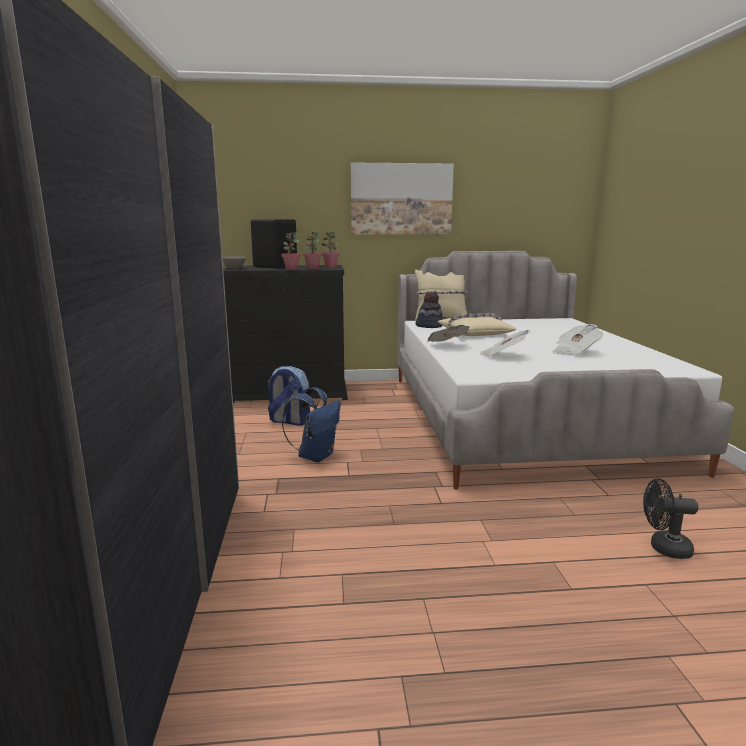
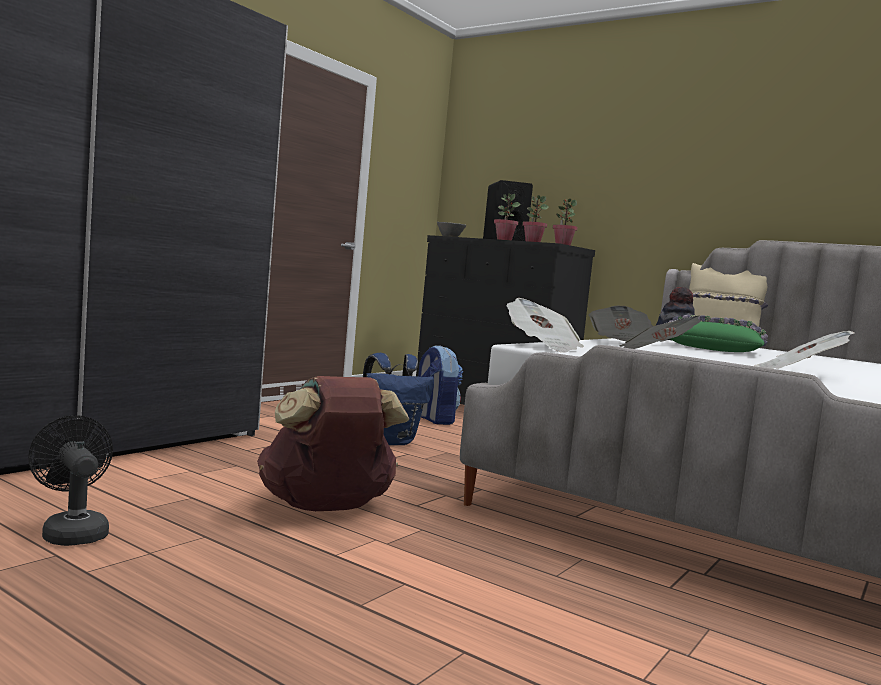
camera: 40 degrees right, 10 degrees down
(401, 199) = (690, 163): picture -> none
(416, 533) = (327, 508): none -> brown backpack
(474, 333) = (712, 349): beige pillow -> green pillow
(474, 374) = (542, 347): none -> newspaper
(664, 548) = (600, 651): black fan -> black fan (72, 532)

